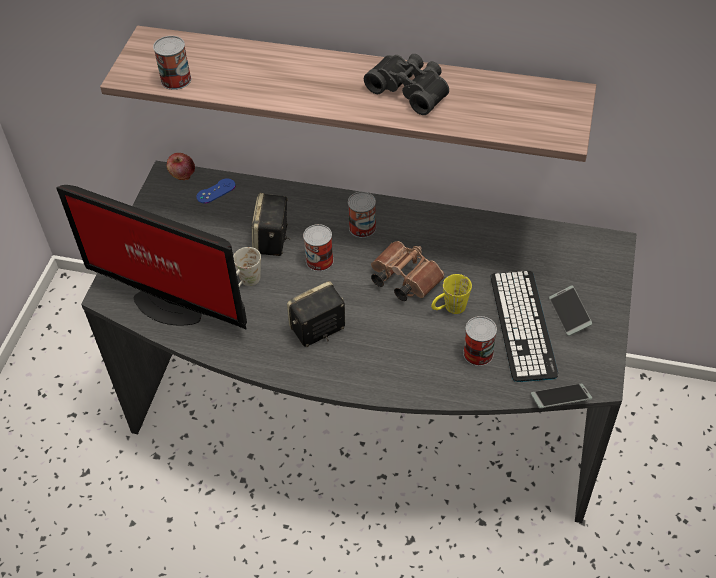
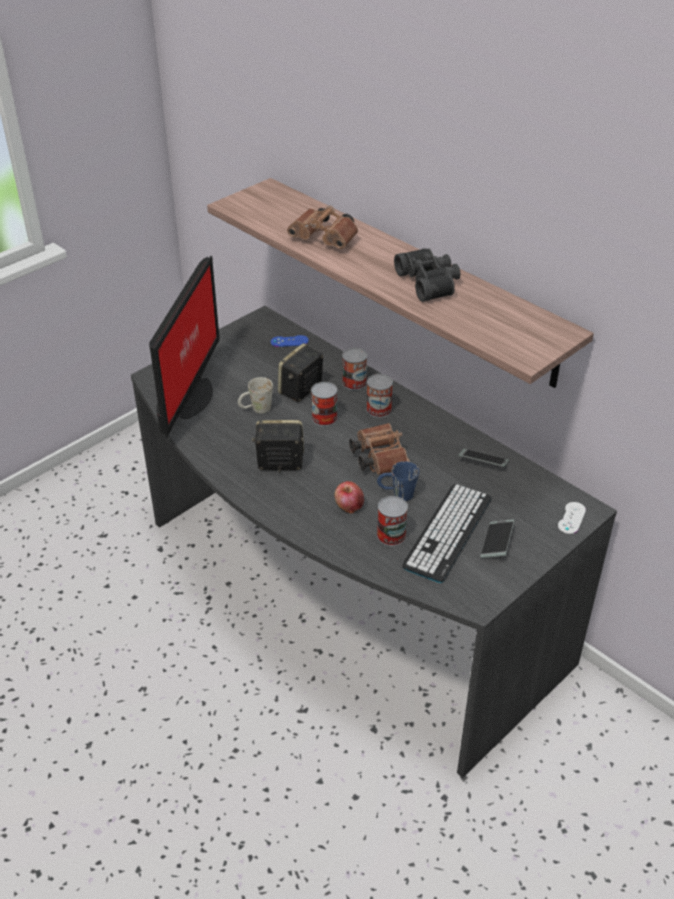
camera: 30 degrees right, 10 degrees down
(168, 303) = (189, 399): monitor -> monitor turned 135 degrees counterclockwise
(176, 80) = (262, 218): can -> can (354, 382)
(182, 174) = (275, 321): apple -> apple (349, 506)
(267, 80) = (326, 240): none -> brown binoculars
(449, 309) = (397, 494): yellow mug -> blue mug
(560, 399) = (430, 599): phone -> phone (483, 462)
(608, 258) = (571, 518): none -> white game controller

